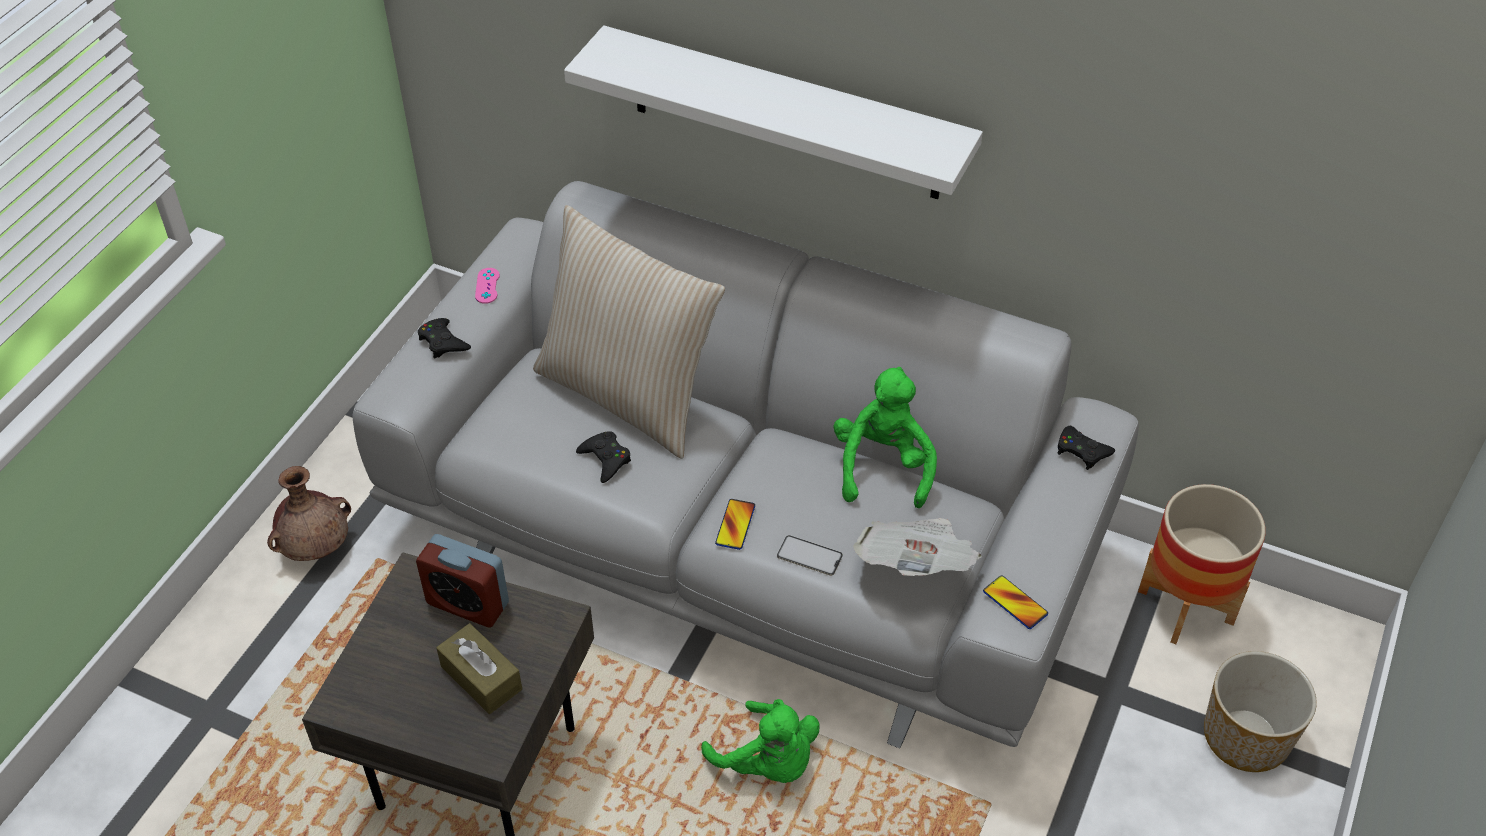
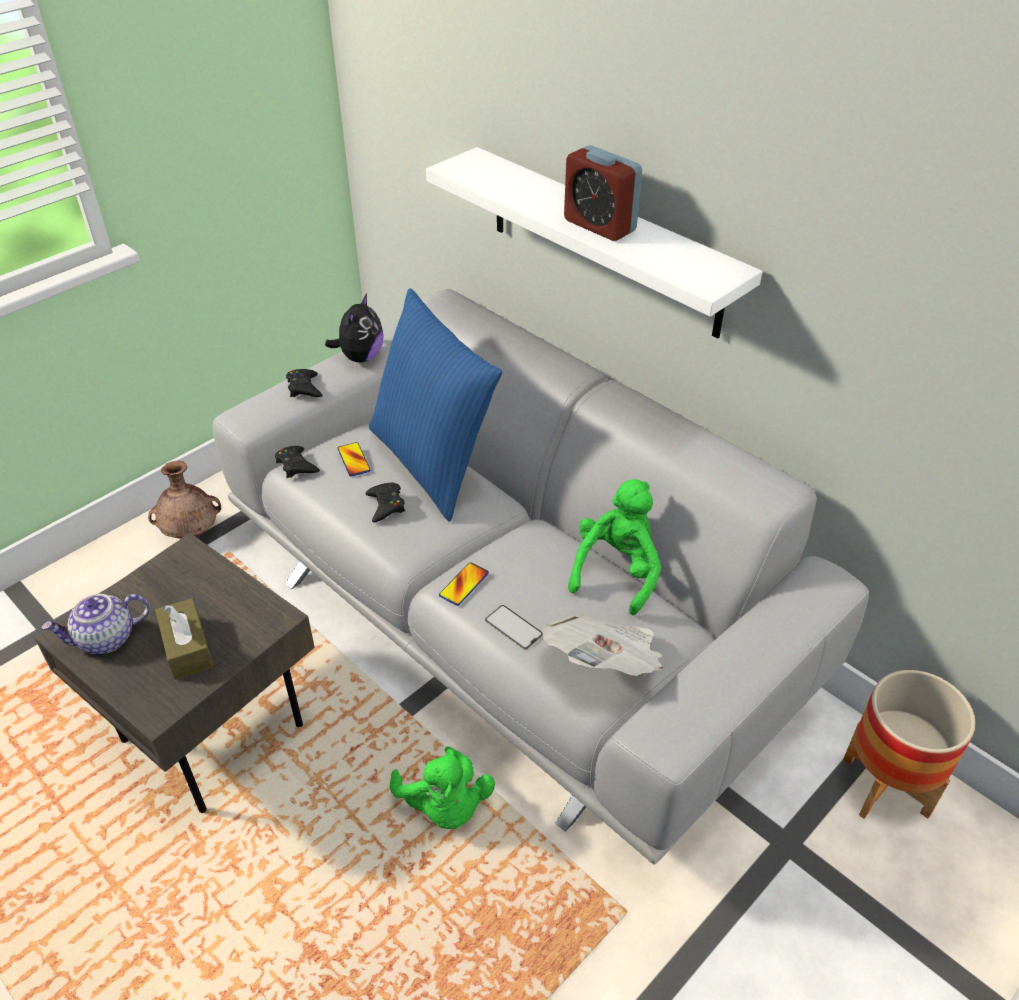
camera: 20 degrees right, 5 degrees down
(385, 696) = (105, 639): none -> teapot
(468, 603) = (213, 585): alarm clock -> alarm clock (599, 225)
(487, 286) = (360, 357): pink game controller -> plush toy
(628, 394) = (433, 463): beige pillow -> blue pillow
(1015, 603) = (676, 722): phone -> phone (354, 460)
(1082, 451) = (800, 603): black game controller -> black game controller (296, 465)
(1247, 737) = (906, 933): planter -> none

